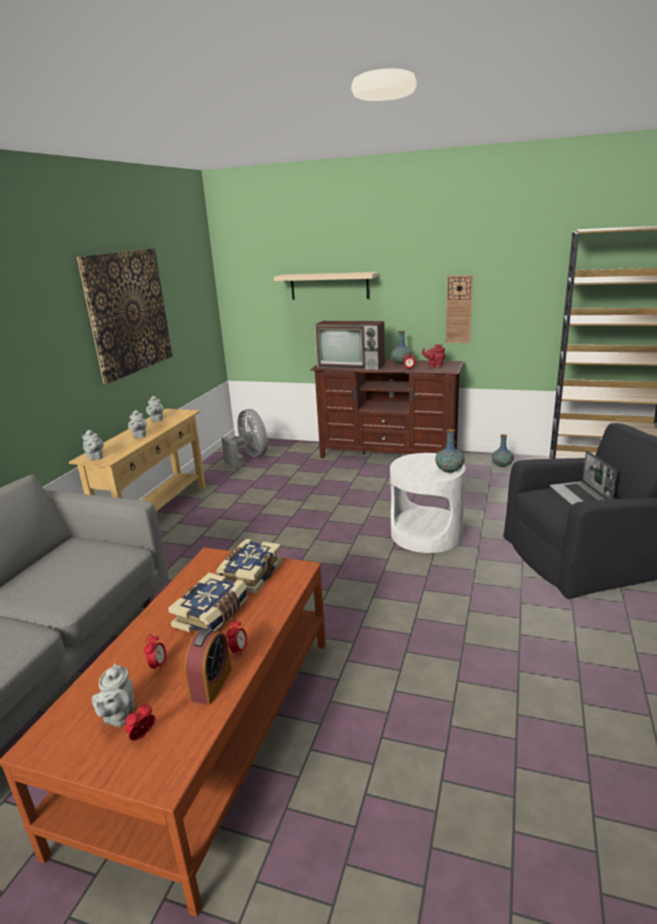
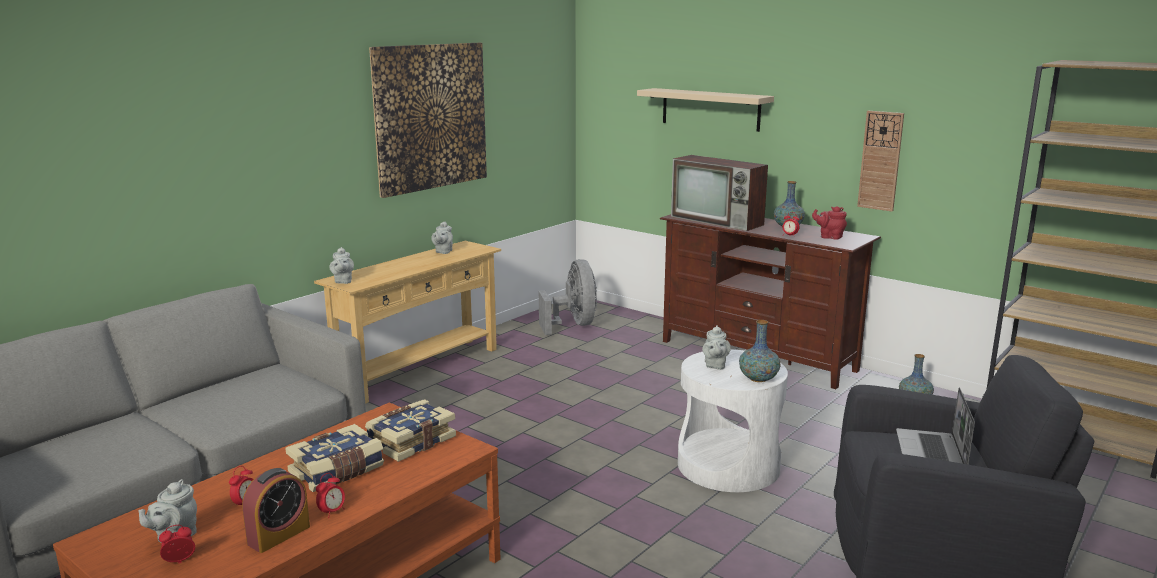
camera: 20 degrees right, 5 degrees down
(139, 436) = (408, 266): grey teapot -> grey teapot (715, 365)

